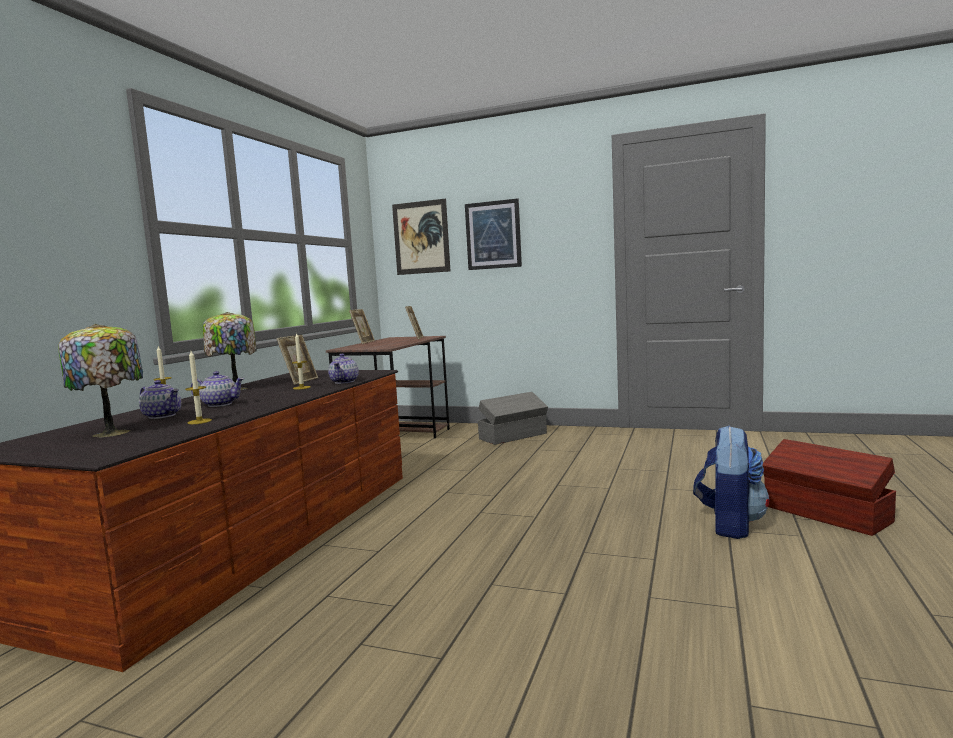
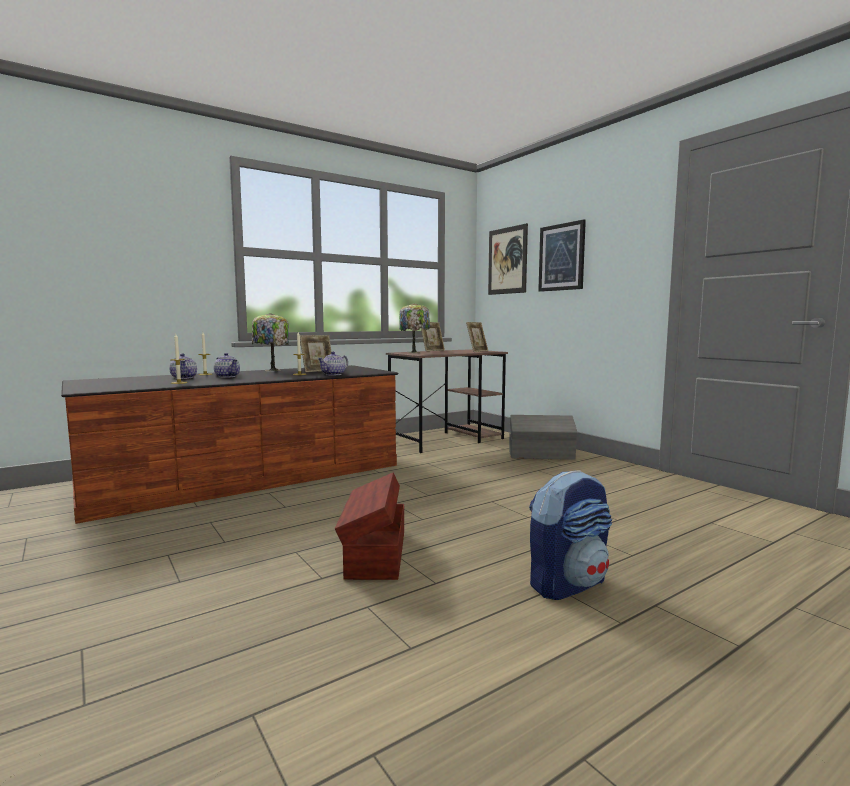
camera: 35 degrees right, 0 degrees up
(113, 432) = (134, 381): table lamp -> table lamp (415, 352)
(826, 514) = (703, 616): brown storage box -> brown storage box (374, 554)

